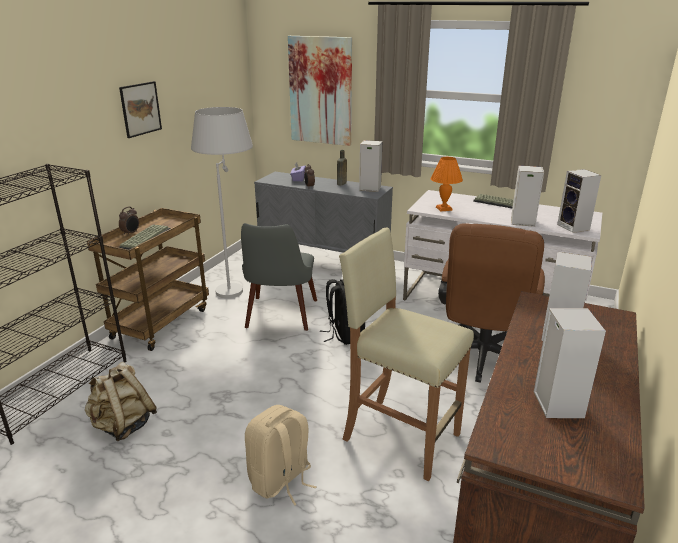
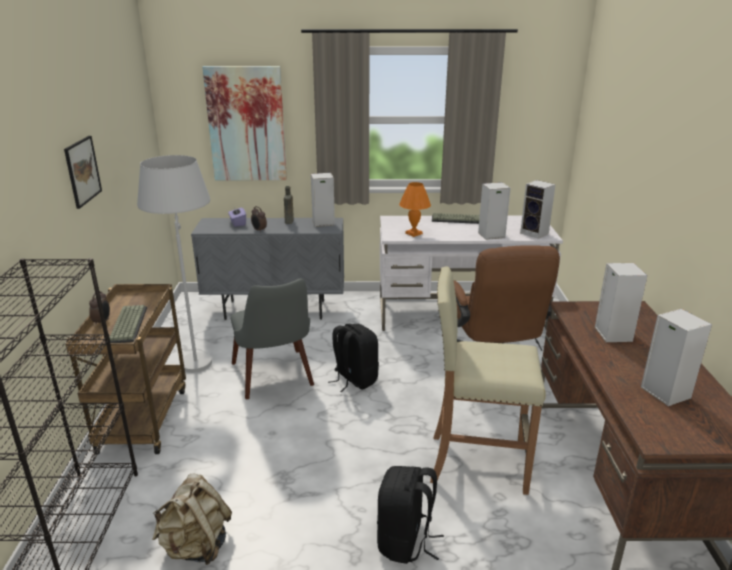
camera: 25 degrees left, 0 degrees up
(281, 480) = (405, 542): beige backpack -> black backpack

